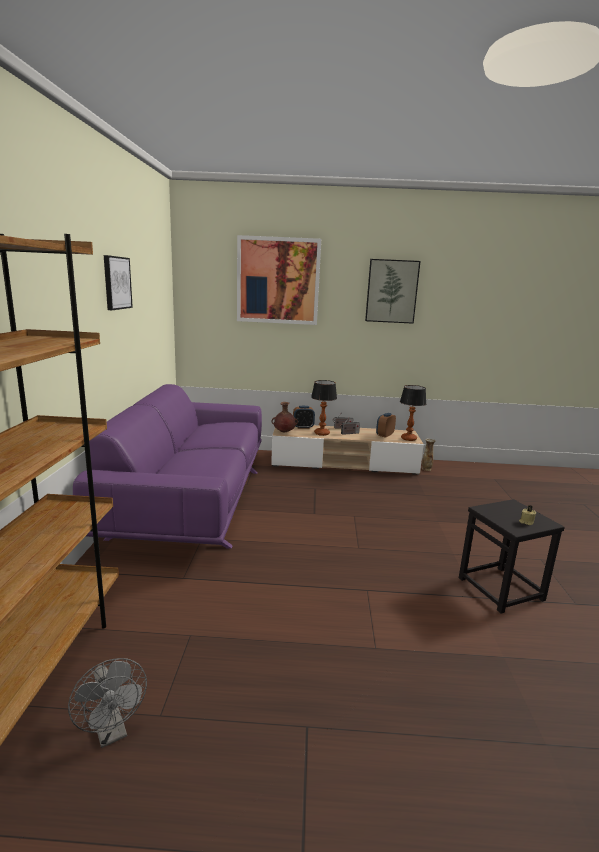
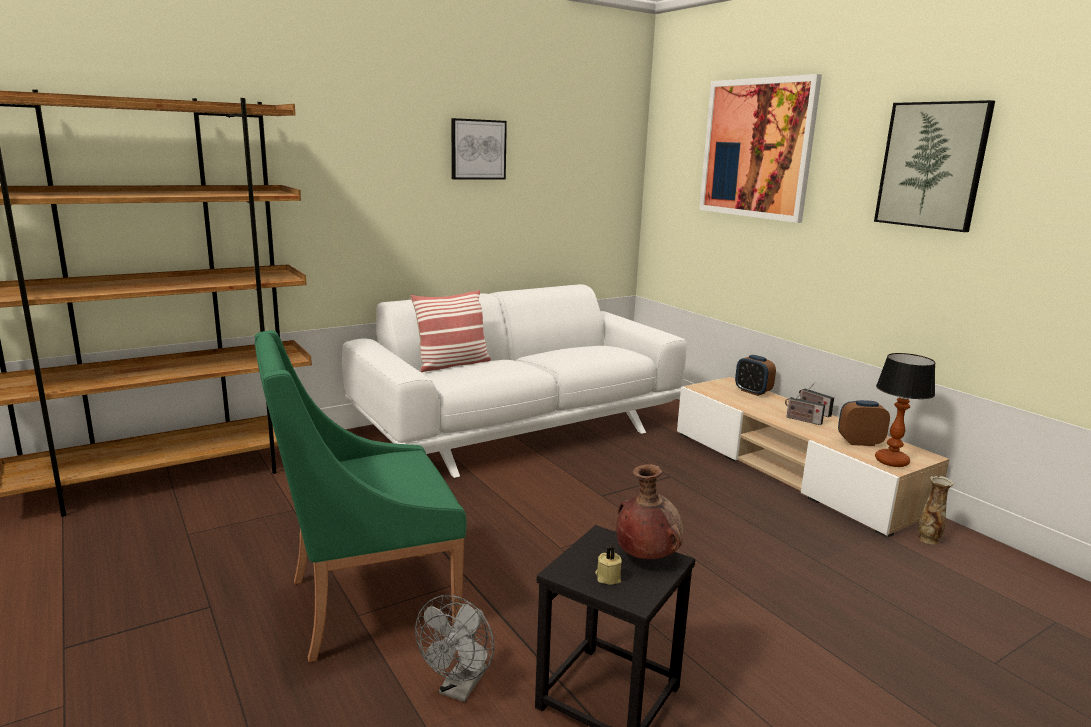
camera: 55 degrees right, 0 degrees up
(112, 732) = (160, 523): grey fan -> grey fan (459, 688)
(169, 467) = (452, 364): none -> pillow
(191, 500) = (519, 427): purple sofa -> white sofa
(284, 432) = (706, 388): brown vase -> brown vase (646, 557)
(322, 433) = (758, 406): table lamp -> none
(364, 640) = (366, 604): none -> green armchair

